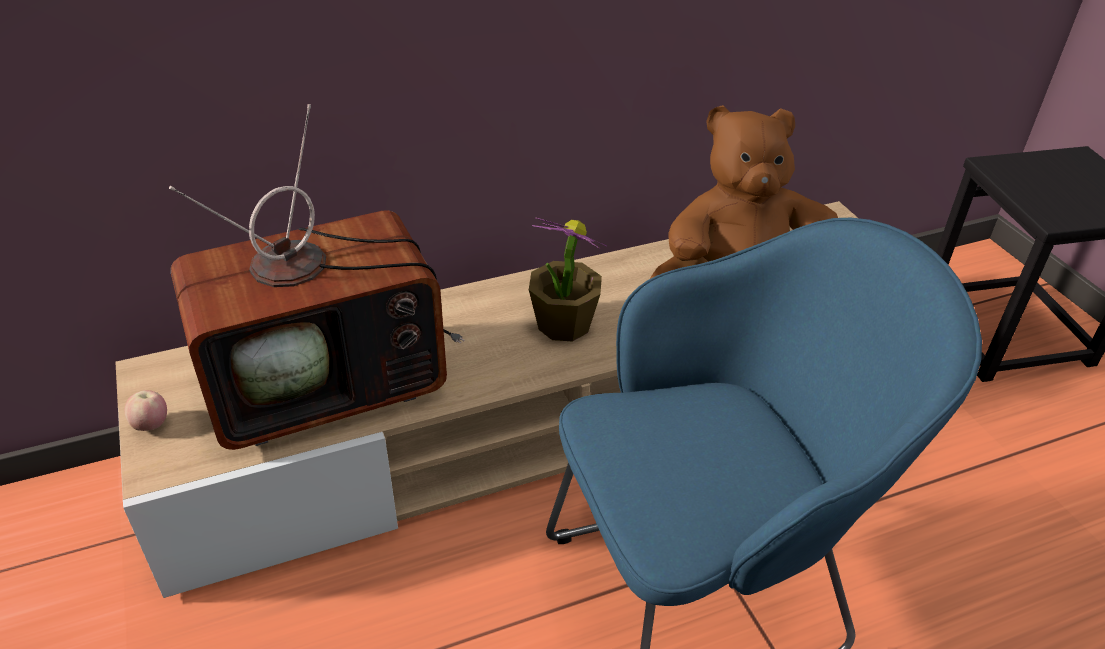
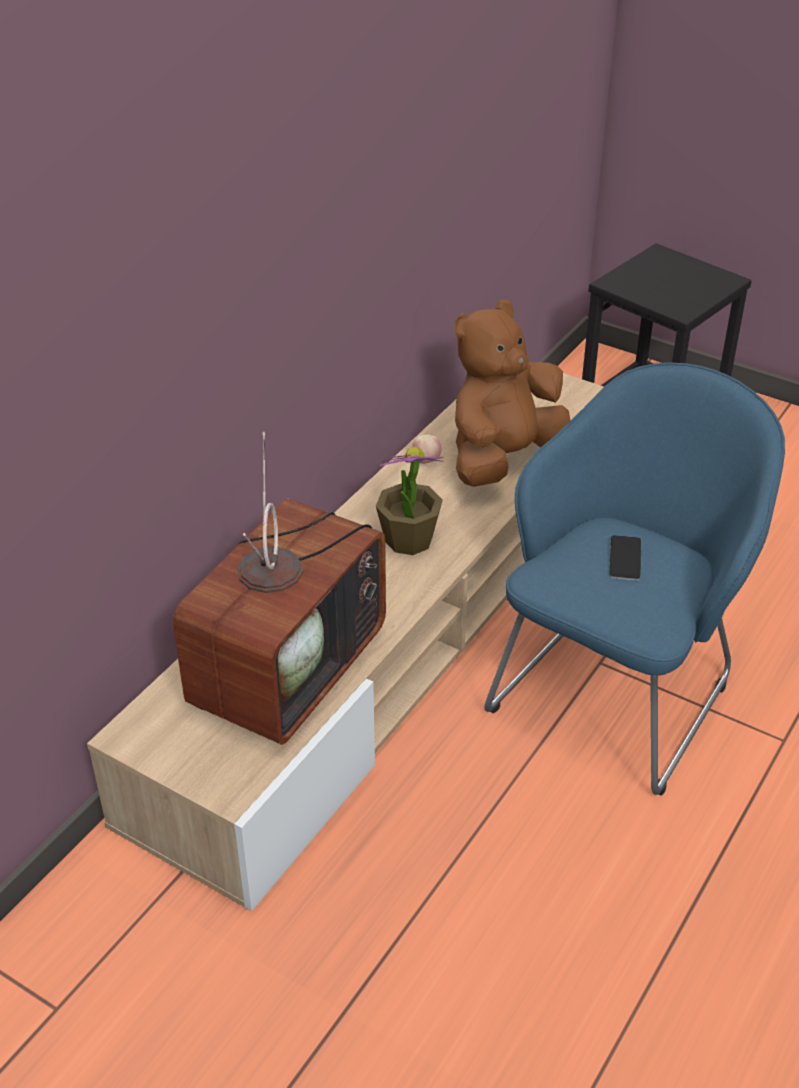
camera: 35 degrees left, 0 degrees up
(151, 425) = (186, 767): apple -> apple (426, 461)
(717, 442) = (625, 558): none -> phone

